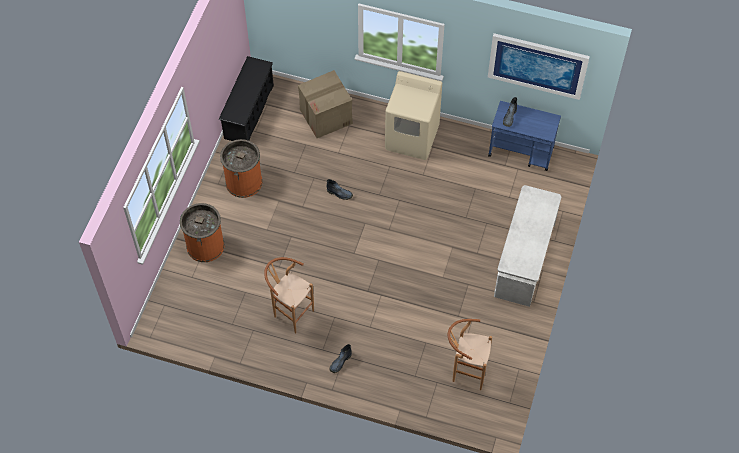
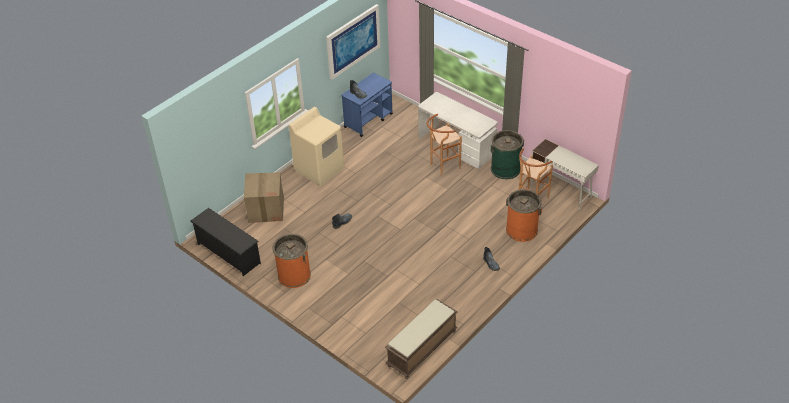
camera: 65 degrees left, 15 degrees down
(191, 336) = (422, 349): none -> brown bench
(205, 245) = (340, 316): orange trash can -> orange trash can (521, 230)
(290, 312) = (433, 281): brown stool -> brown stool (442, 167)
(500, 400) = (561, 190): none -> white desk
(509, 326) = (505, 169): none -> green trash can

